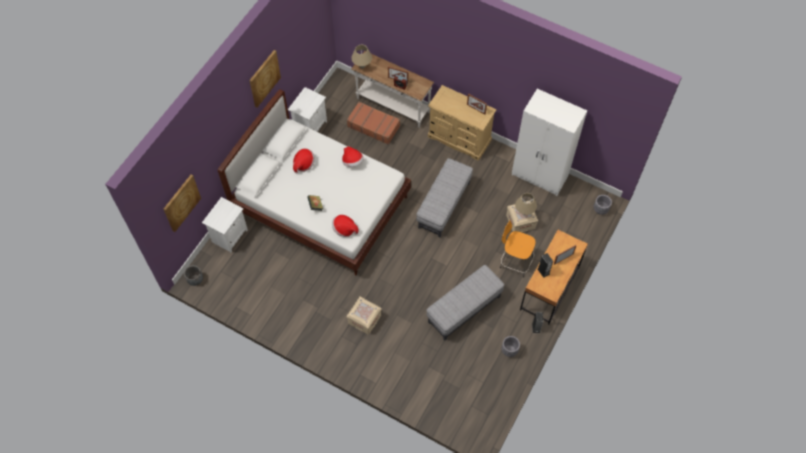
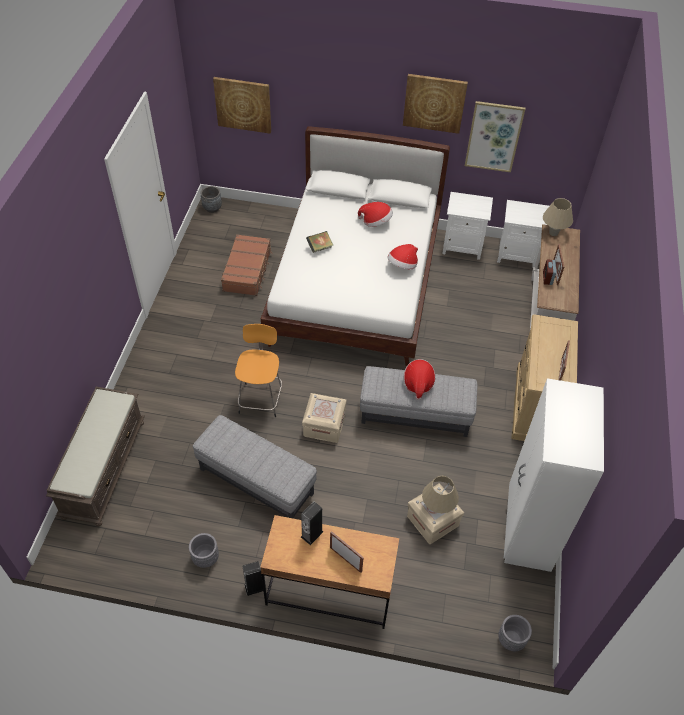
camera: 70 degrees right, 10 degrees down
(229, 236) = (278, 219): white nightstand -> white nightstand (516, 254)
(292, 59) = (494, 136): none -> picture
(344, 229) = (296, 283): hat -> hat (418, 384)
(364, 319) = (207, 371): beige storage box -> beige storage box (324, 425)
(373, 126) = (499, 306): brown suitcase -> brown suitcase (247, 270)
(424, 400) = (104, 467): none -> brown bench
(515, 261) = (359, 529): orange stool -> orange stool (260, 398)

